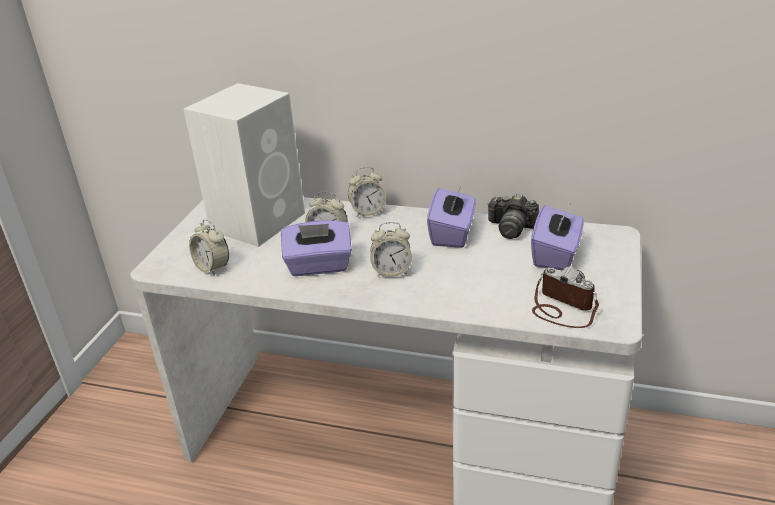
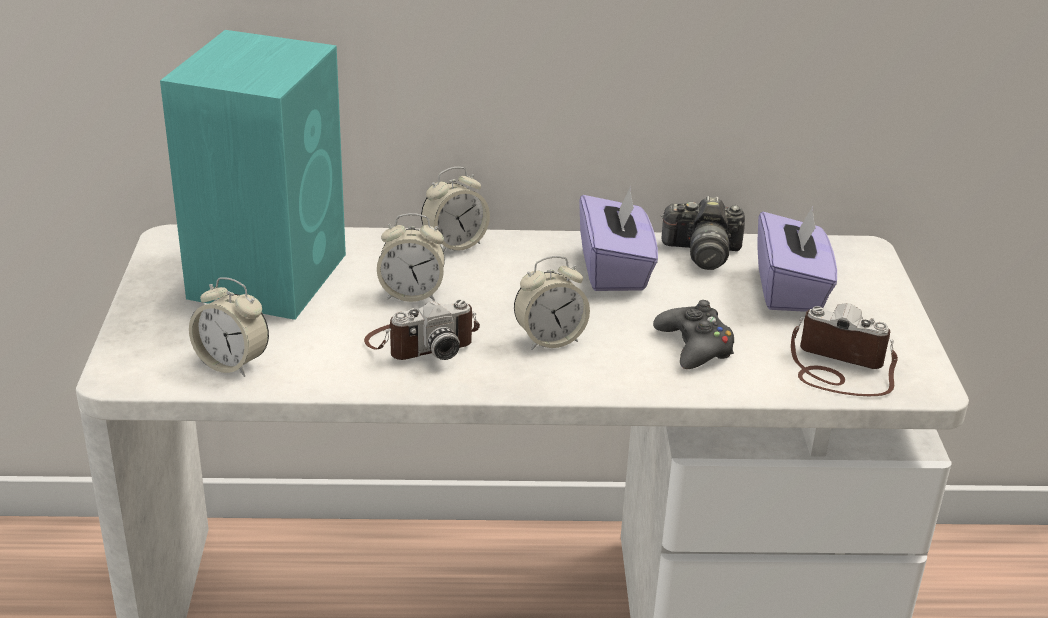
camera: 20 degrees left, 0 degrees up
(259, 220) = (270, 274): white speaker -> turquoise speaker
(319, 266) = (422, 342): purple tissue box -> camera
(476, 284) = (694, 346): none -> black game controller

